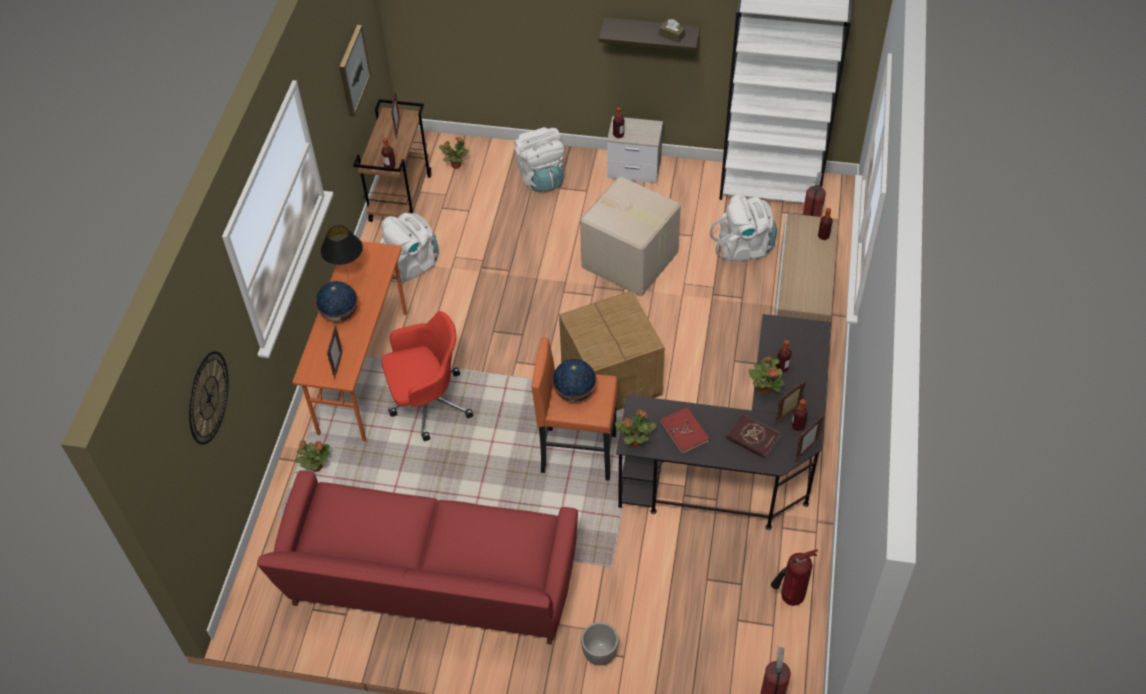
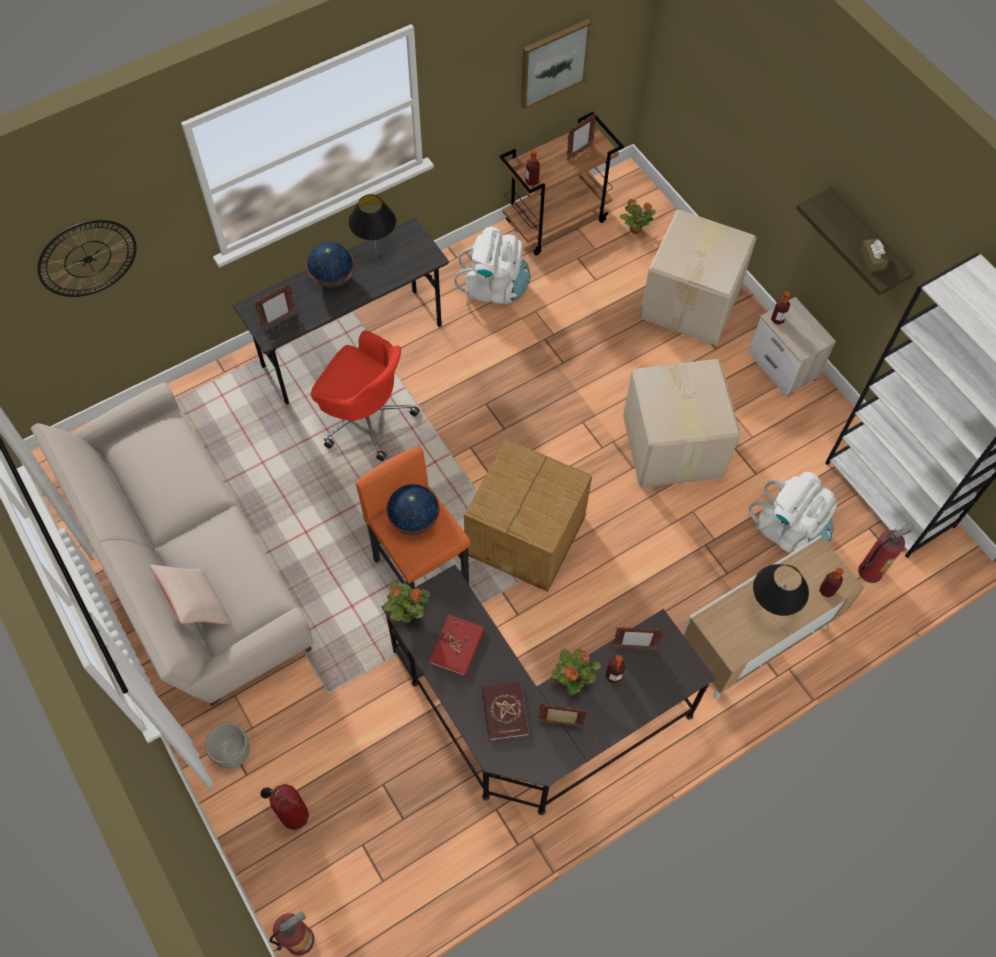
camera: 45 degrees right, 10 degrees up
(316, 466) = (231, 391): potted plant -> none
(363, 371) = (352, 345): orange desk -> grey desk
(430, 586) = (191, 567): red sofa -> beige sofa
(496, 569) = (197, 605): none -> beige pillow
(541, 177) = (692, 302): white backpack -> cardboard box
(789, 599) = (423, 874): fire extinguisher -> fire extinguisher (292, 816)
(797, 426) = (555, 743): bottle -> none
(806, 451) = (532, 772): picture frame -> picture frame (634, 648)
(810, 270) = (768, 611): none -> black table lamp

